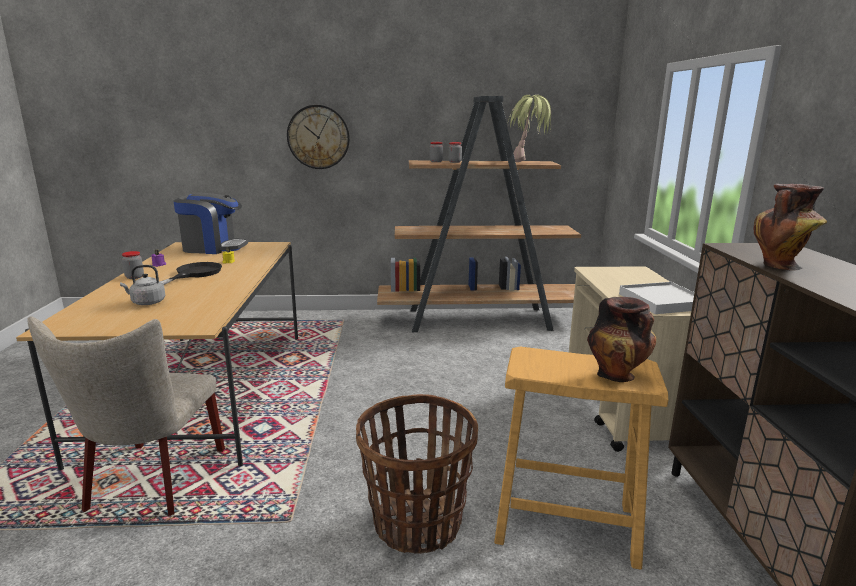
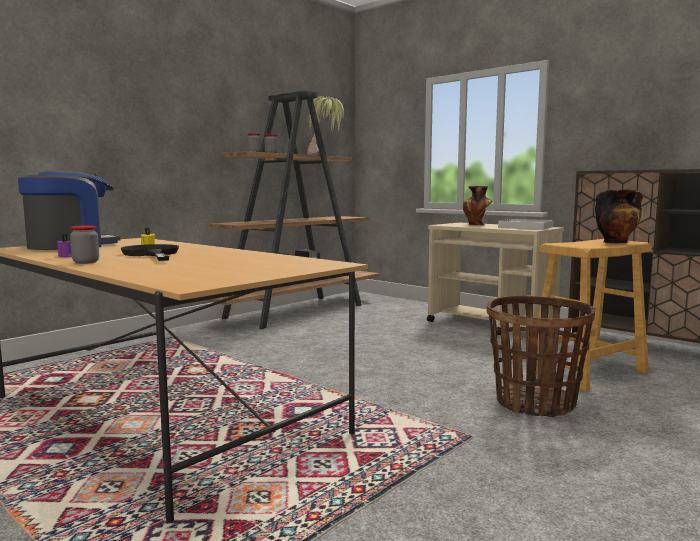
camera: 45 degrees left, 10 degrees down
(146, 302) = (204, 266): grey kettle -> none
(152, 484) = (308, 477): beige chair -> none
(318, 137) = (120, 124): wall clock -> none
(780, 266) = (642, 169): vase -> vase (476, 224)

